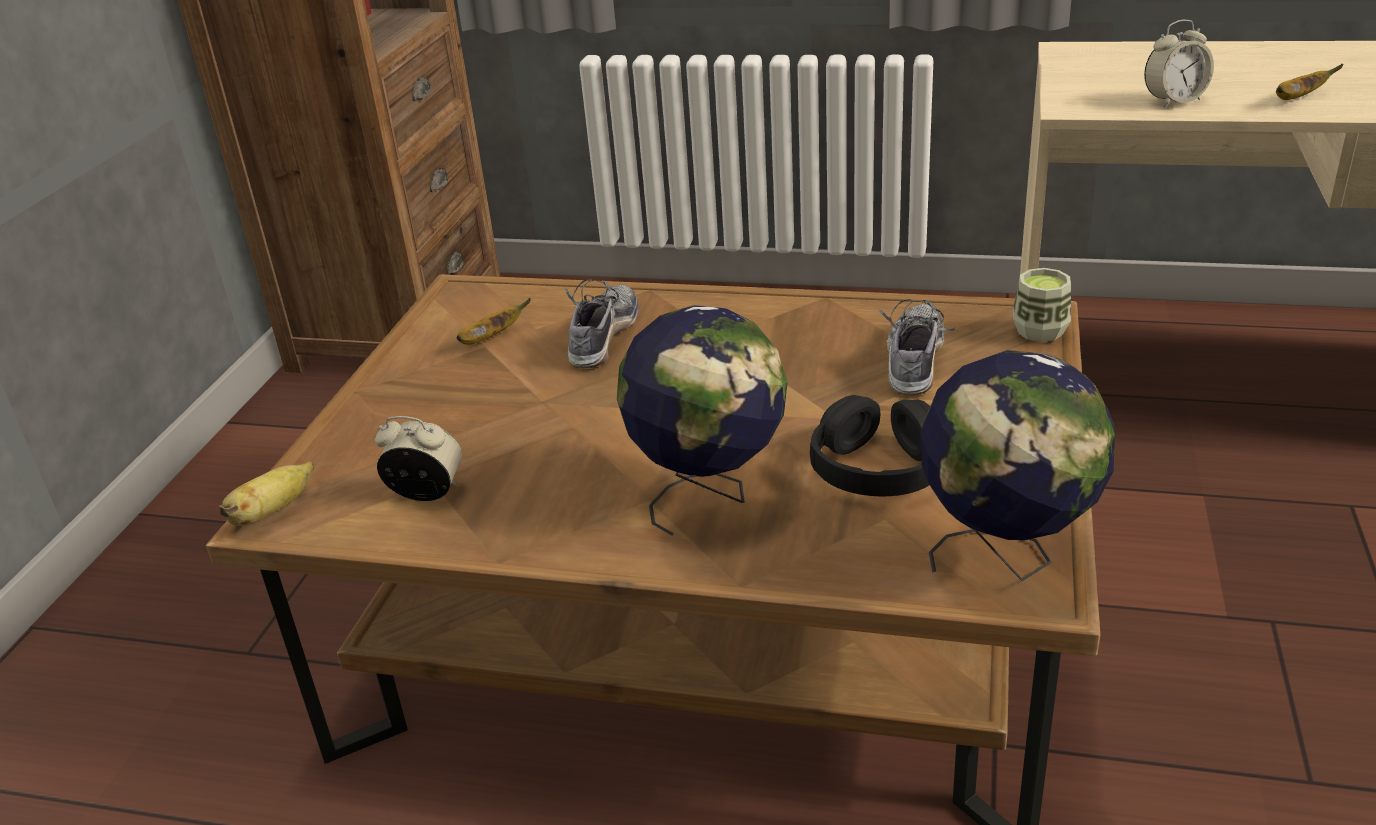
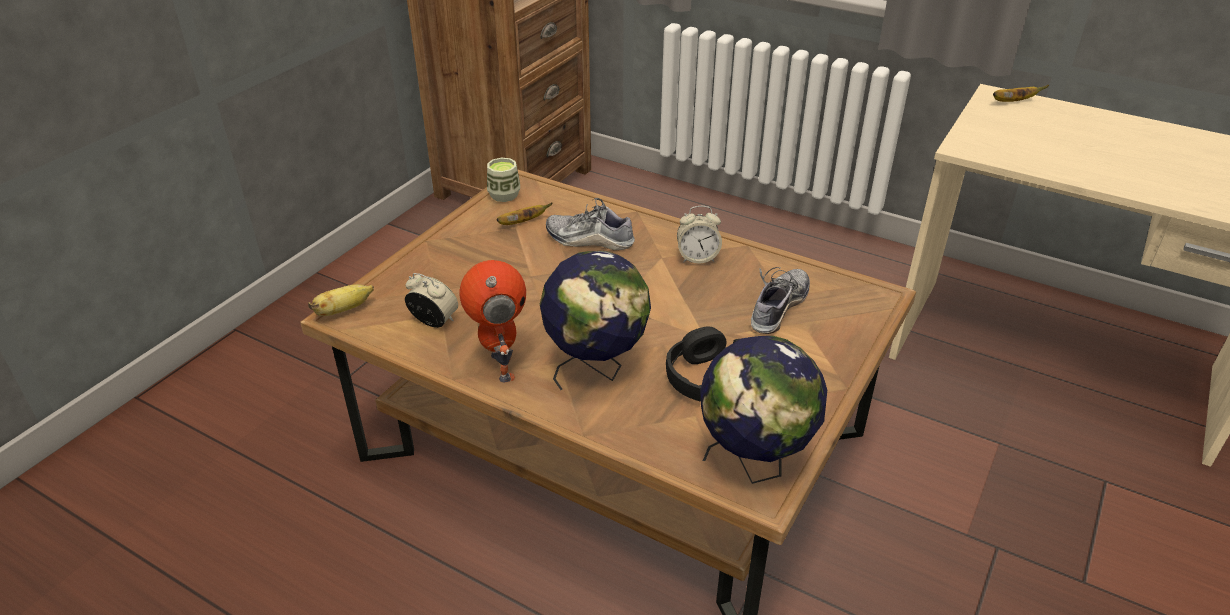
camera: 15 degrees right, 5 degrees up
(562, 528) = (499, 366): none -> toy robot
(602, 337) = (589, 239): shoe -> shoe turned 105 degrees counterclockwise
(1040, 331) = (876, 307): cup -> cup (504, 195)
(1174, 101) = (1043, 158): alarm clock -> alarm clock (697, 258)
(1297, 98) = (1139, 177): banana -> banana (1013, 102)

